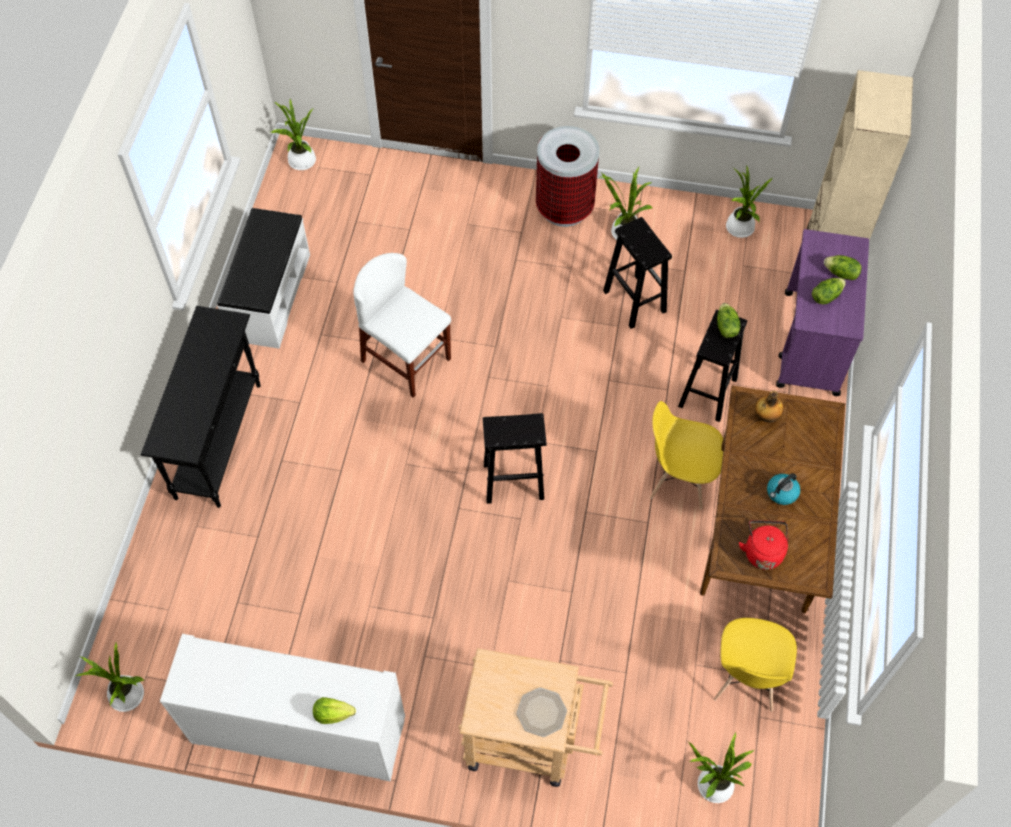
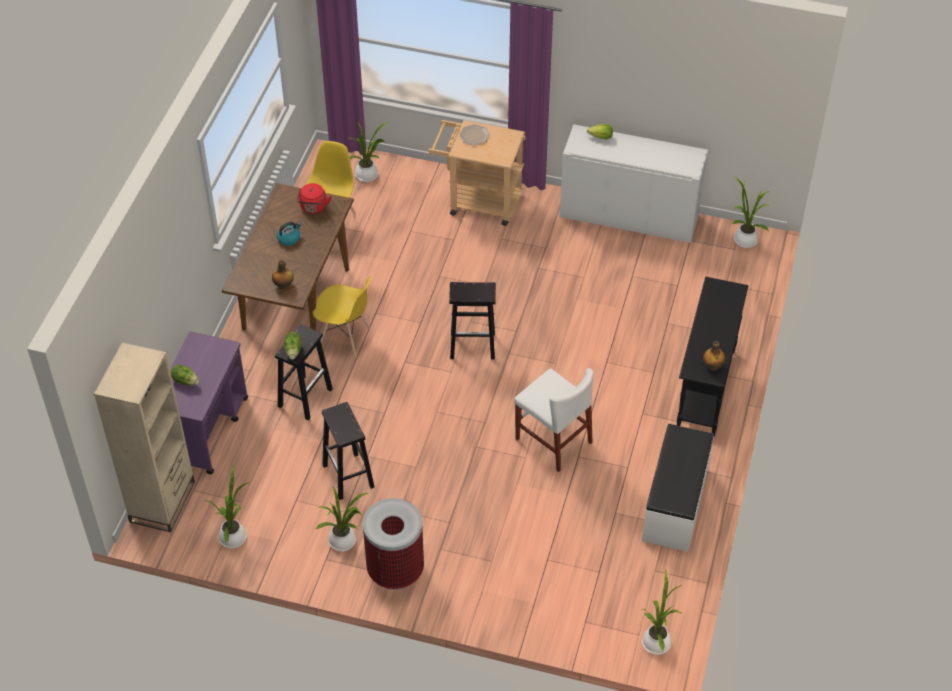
camera: 175 degrees left, 10 degrees down
(206, 329) = (713, 366): none -> bottle
(826, 296) = (205, 364): lettuce -> none

